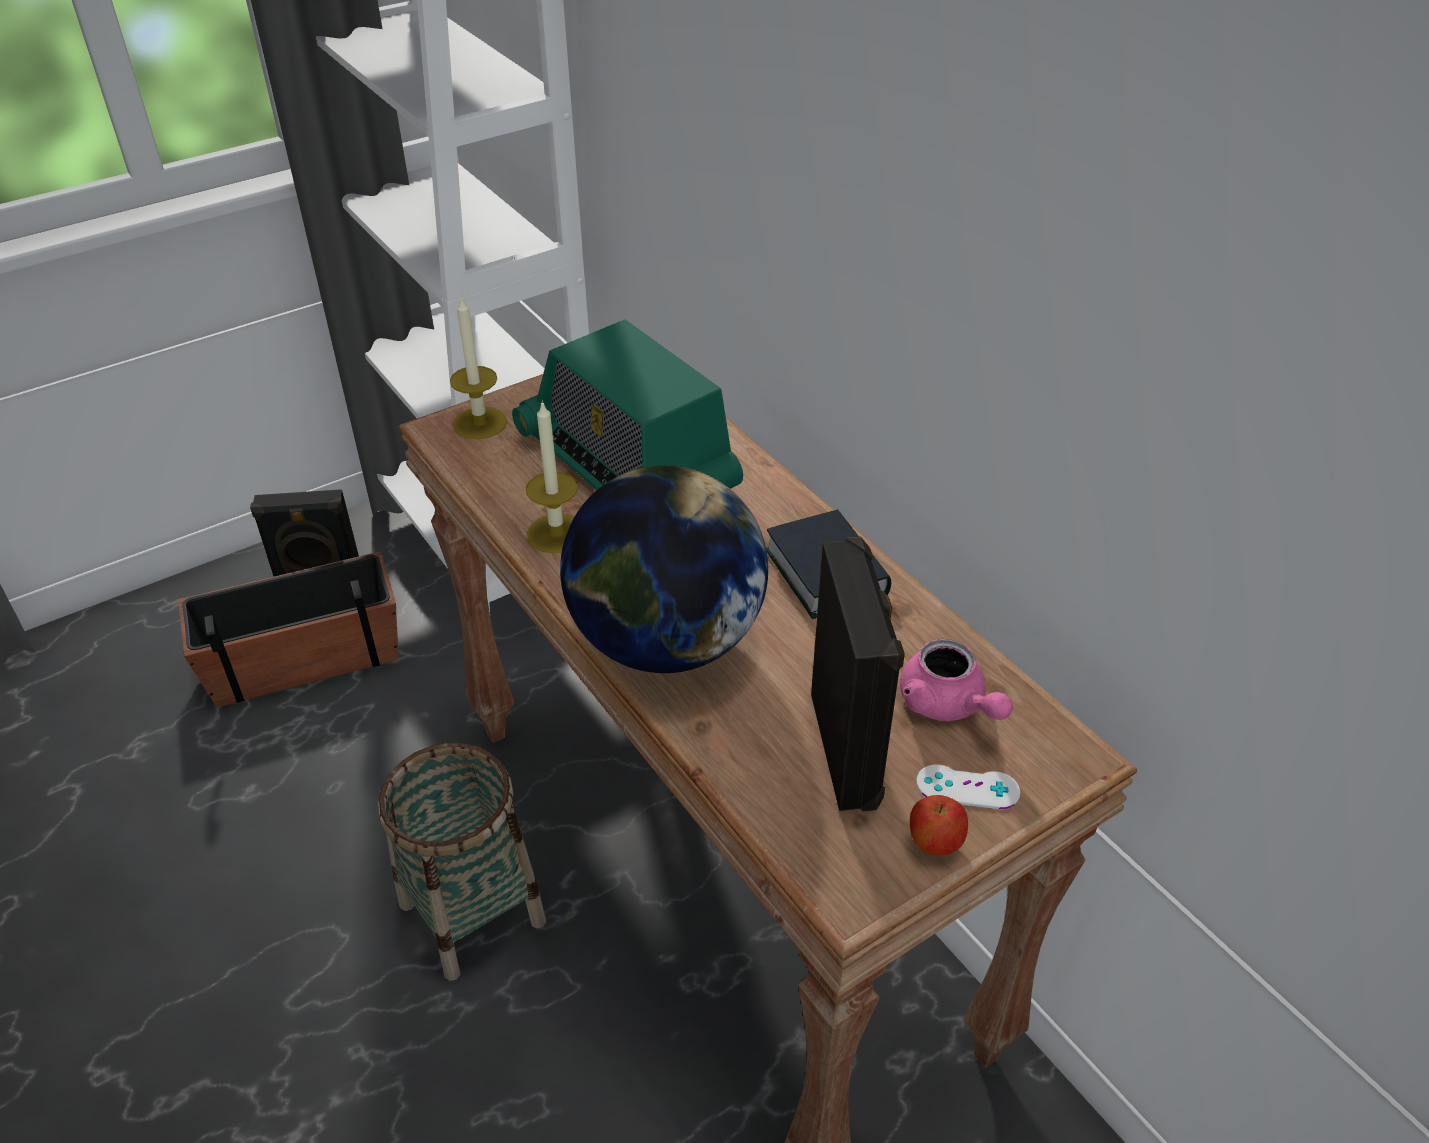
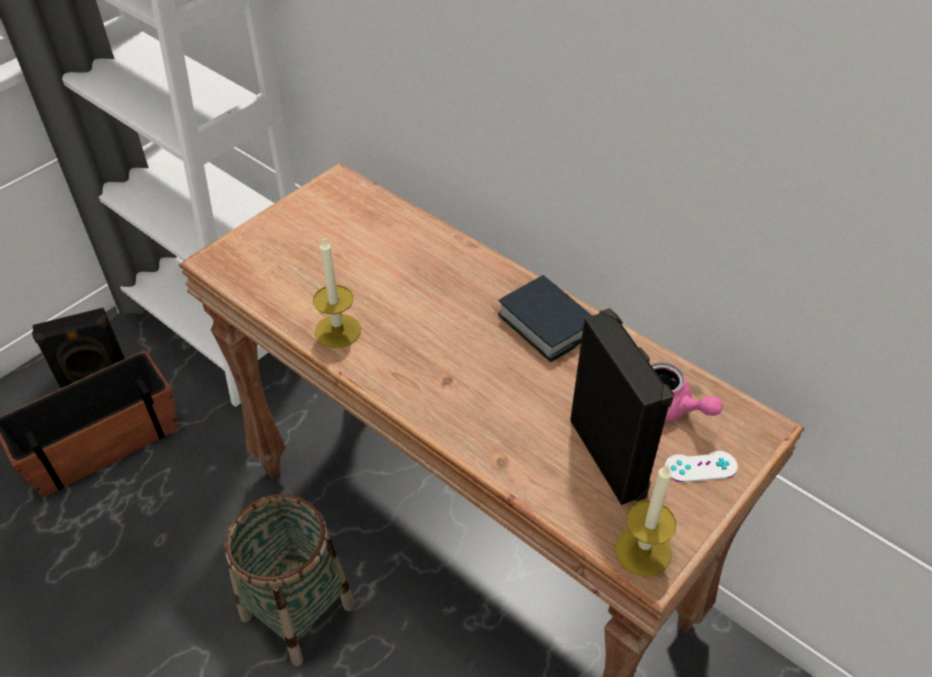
camera: 15 degrees left, 5 degrees up
(480, 423) = (244, 251): candle -> candle (643, 551)
(627, 465) = (371, 266): radio -> none
(666, 642) = (452, 401): globe -> none
(934, 843) = (693, 513): apple -> none

